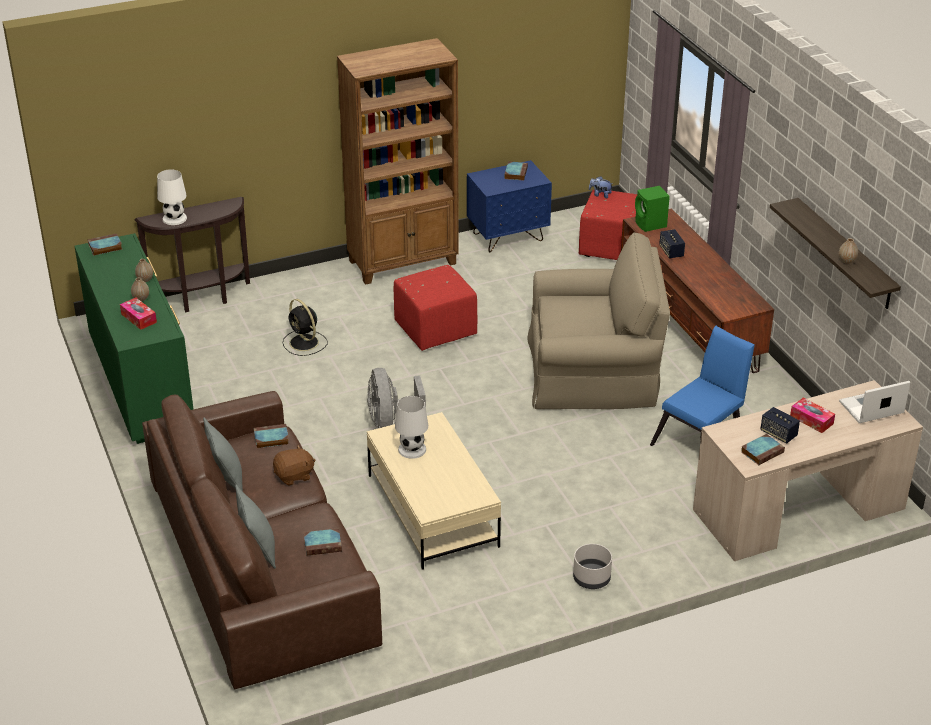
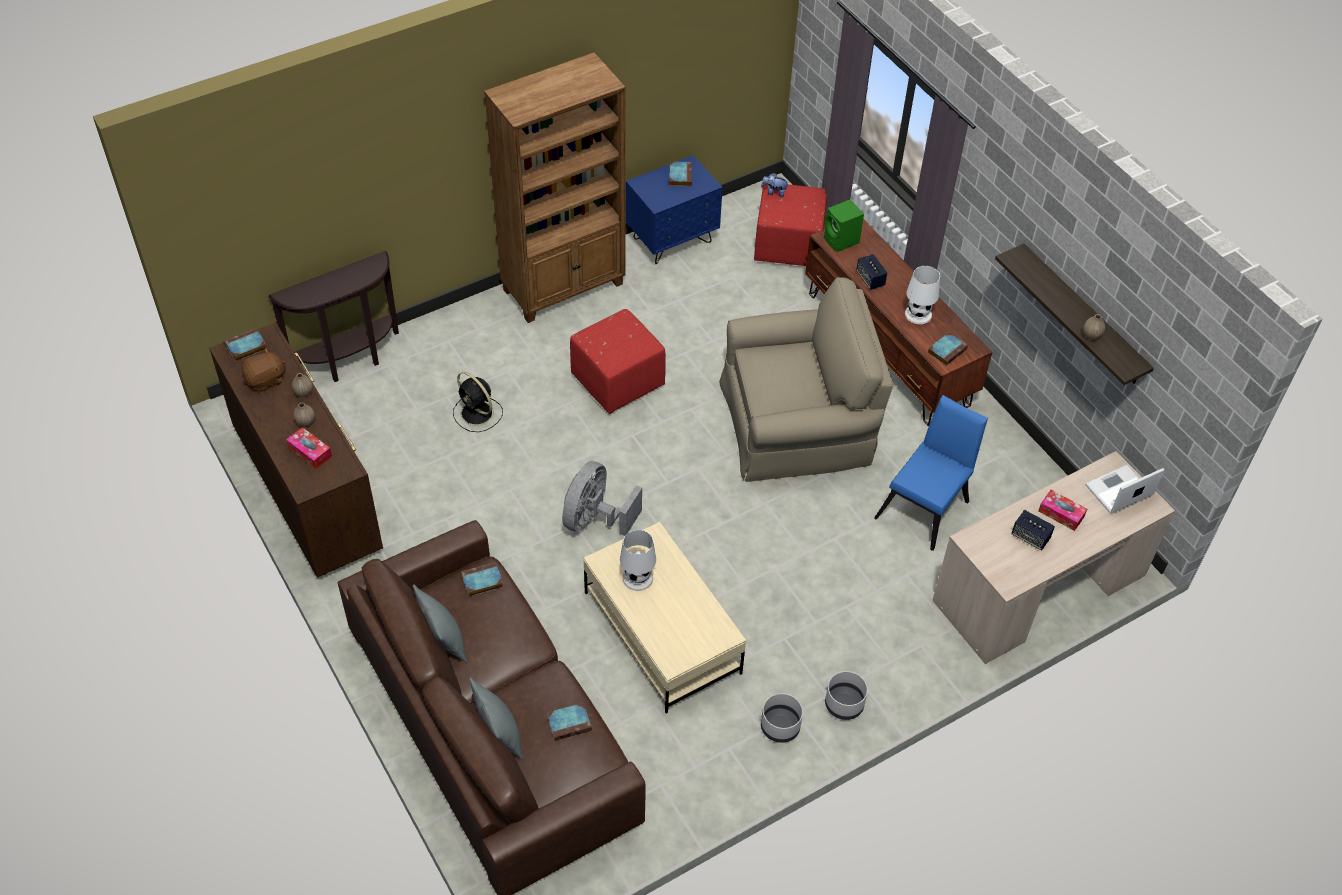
camera: 10 degrees left, 15 degrees up
(141, 383) = (307, 489): green dresser -> brown dresser
(175, 218) = (315, 292): white table lamp -> white table lamp (918, 314)
(294, 476) = (518, 631): brown plush toy -> brown plush toy (266, 380)
(391, 424) = (595, 519): grey fan -> grey fan turned 45 degrees clockwise
(527, 590) = (780, 727): none -> grey planter
(762, 451) = (1018, 563): book -> book (947, 350)

